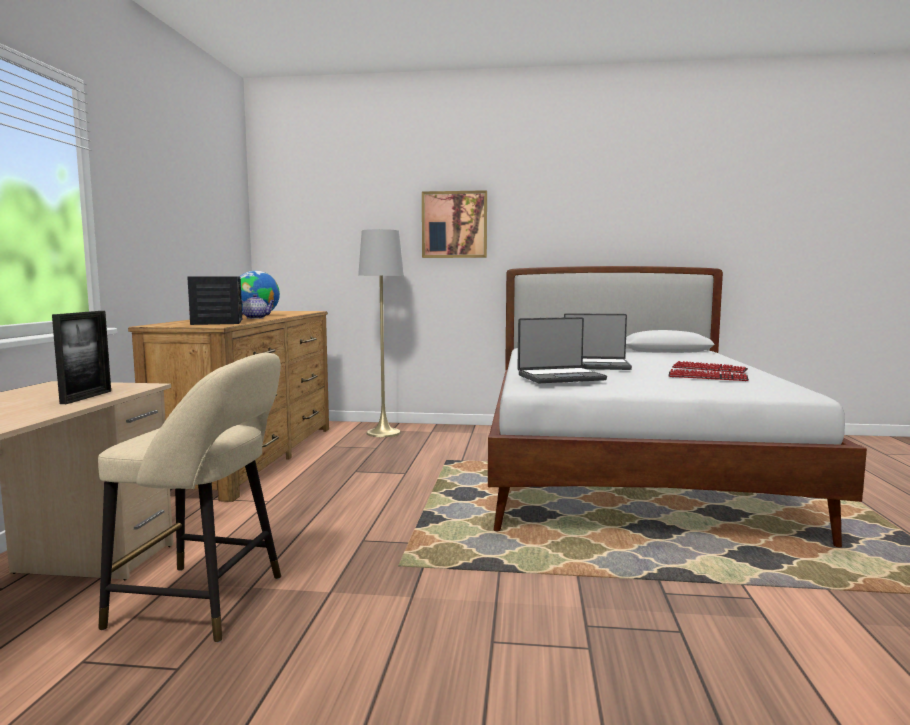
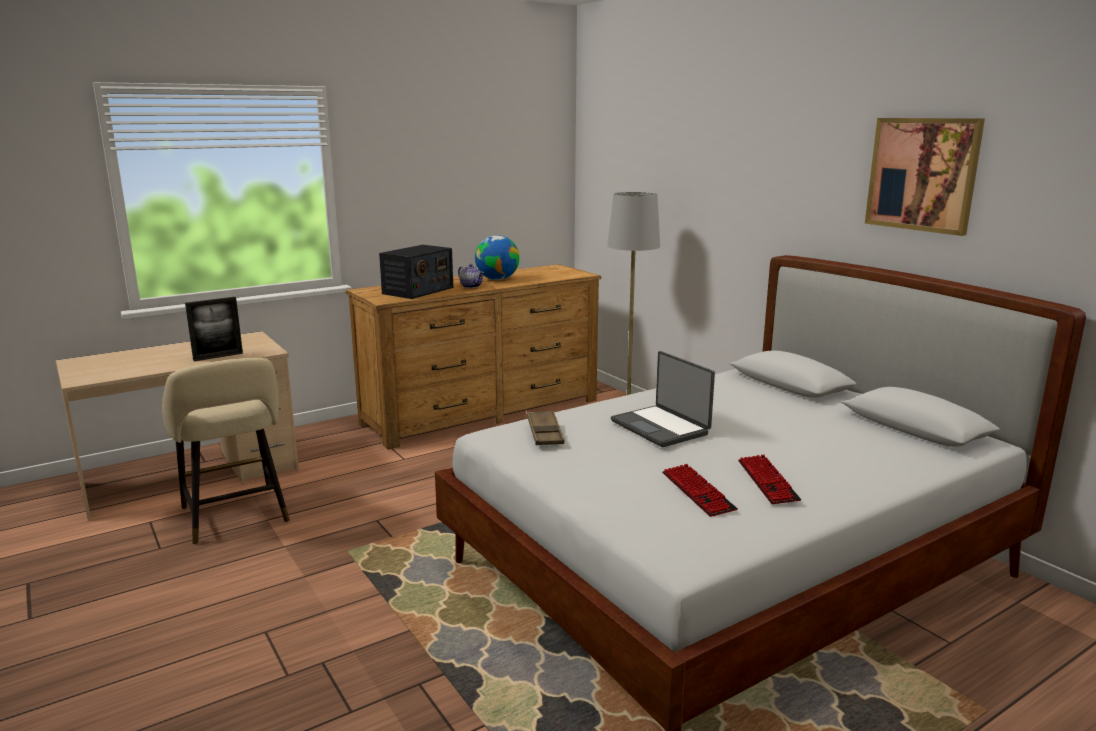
camera: 50 degrees right, 10 degrees up
(454, 224) = (736, 186): picture -> picture (922, 174)
(560, 377) = (545, 433): laptop -> brown tray

